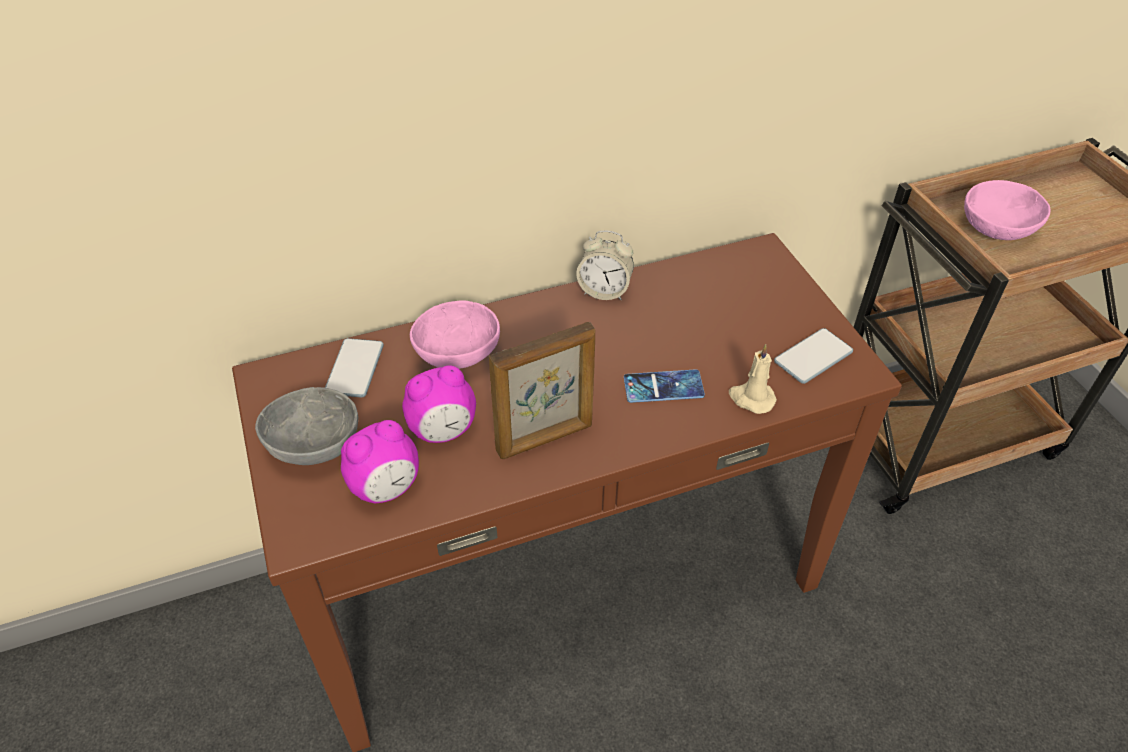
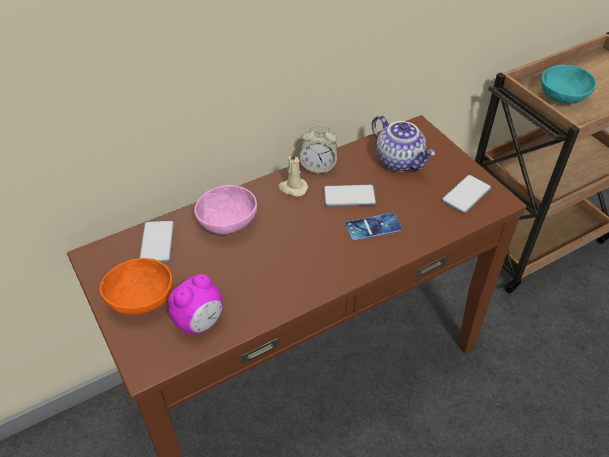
camera: 10 degrees left, 0 degrees up
(314, 443) = (141, 298): grey bowl -> orange bowl
(443, 431) = (230, 277): alarm clock -> none
(545, 439) = (302, 273): picture frame -> none
(639, 338) = (349, 196): none -> phone
(726, 296) = (400, 161): none -> teapot
(751, 398) = (432, 227): beige candle -> beige candle (292, 188)
(997, 230) = (563, 97): pink bowl -> turquoise bowl

